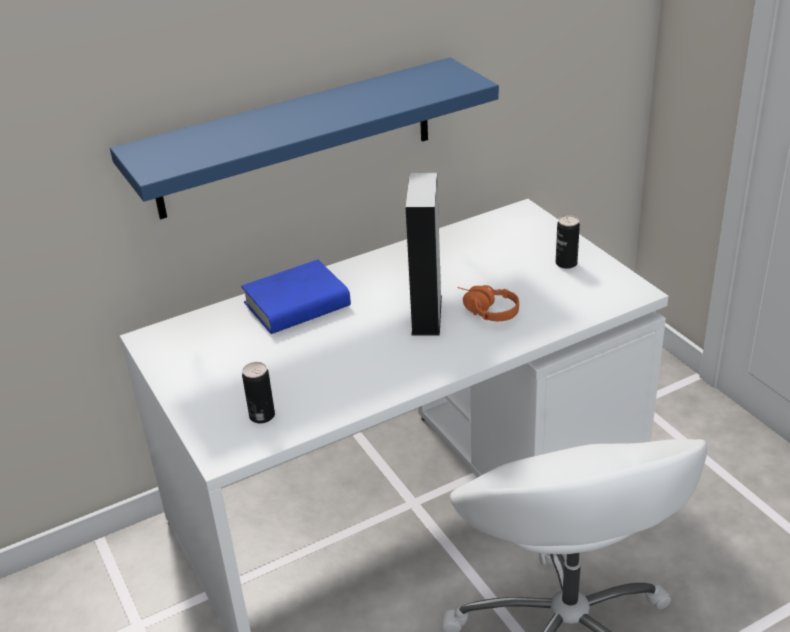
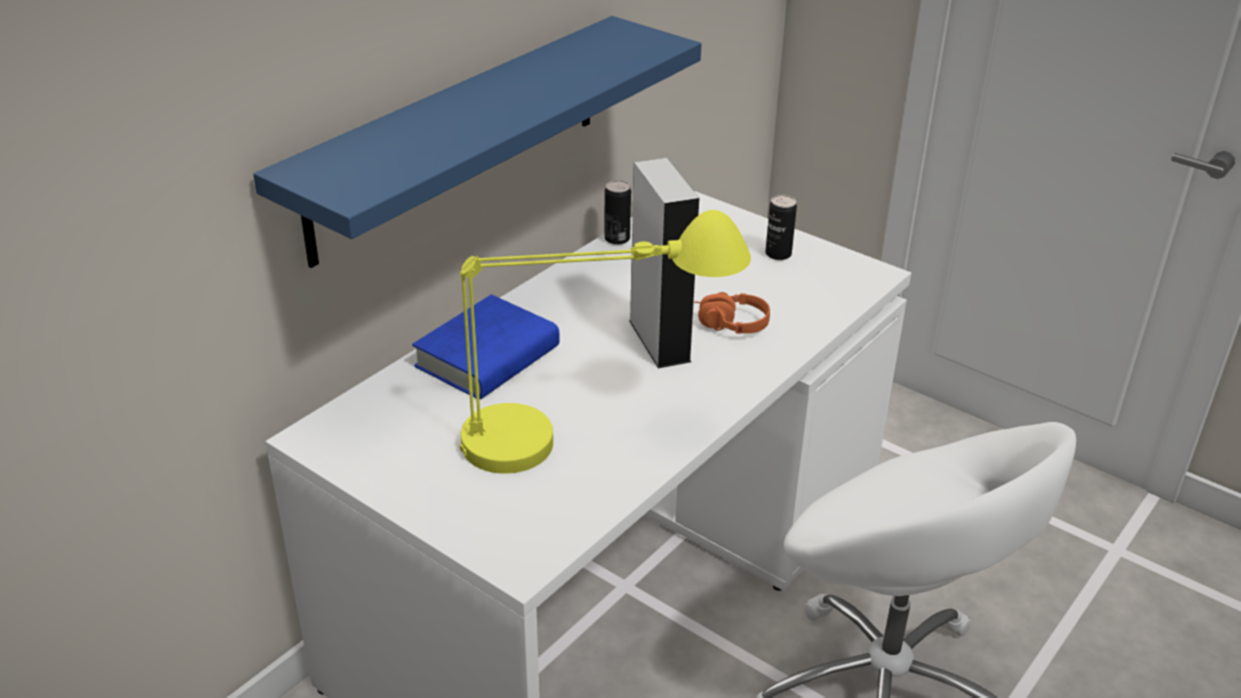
camera: 25 degrees left, 0 degrees up
(262, 416) = (540, 504): can -> can (617, 239)
(328, 376) = (589, 437): none -> yellow table lamp

